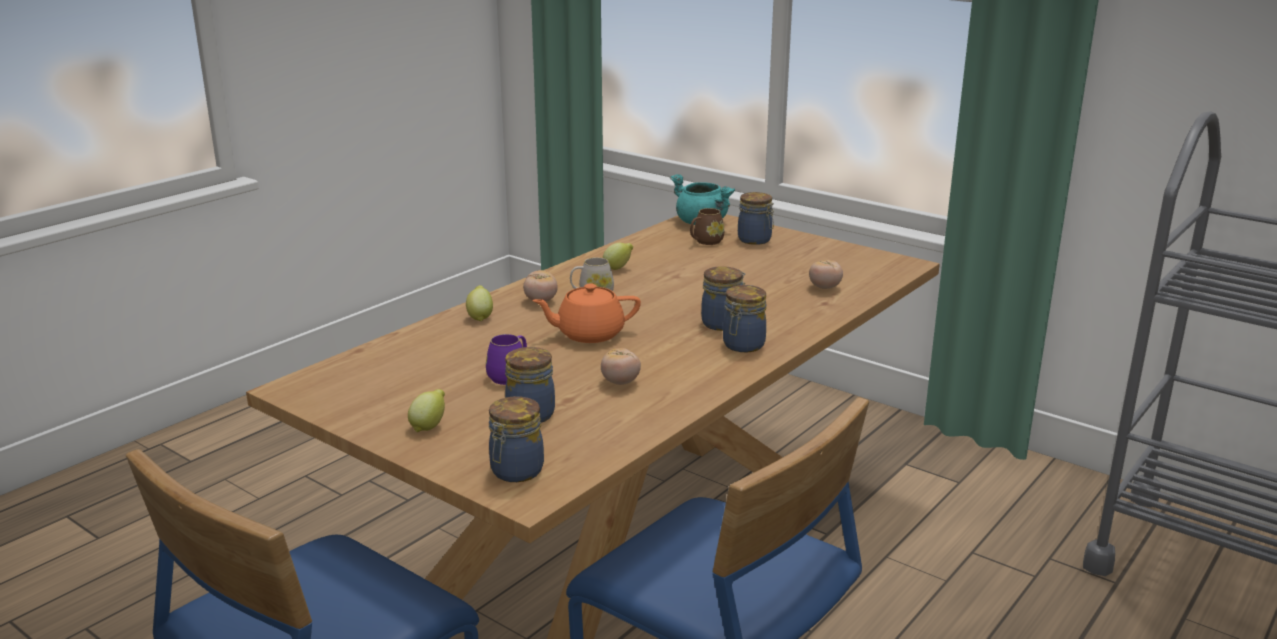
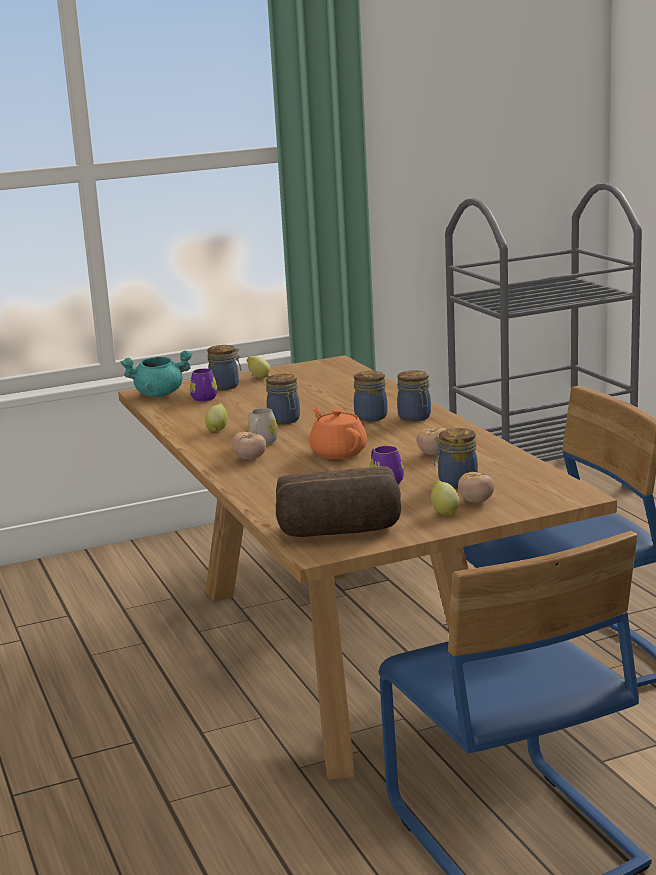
camera: 60 degrees left, 5 degrees down
(351, 386) = (339, 531): none -> bread
(480, 317) = (255, 480): lemon -> lemon (258, 377)
(515, 472) = (540, 495): jar -> jar (285, 420)
(589, 334) = (338, 452): orange teapot -> orange teapot turned 135 degrees clockwise
(705, 242) = (204, 399): brown mug -> purple mug
(824, 287) = (346, 385): tomato -> tomato (476, 501)

